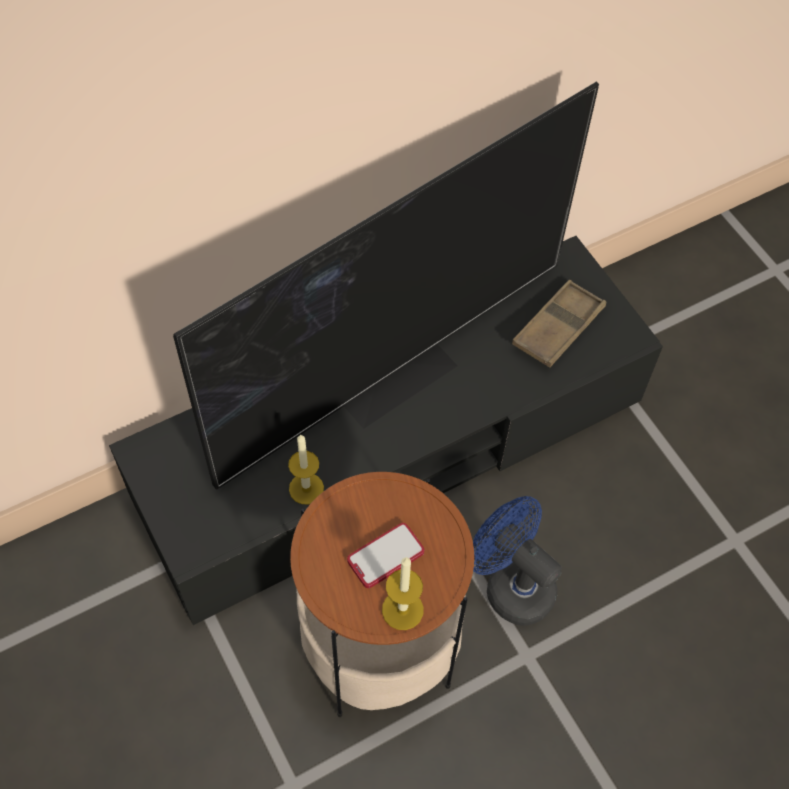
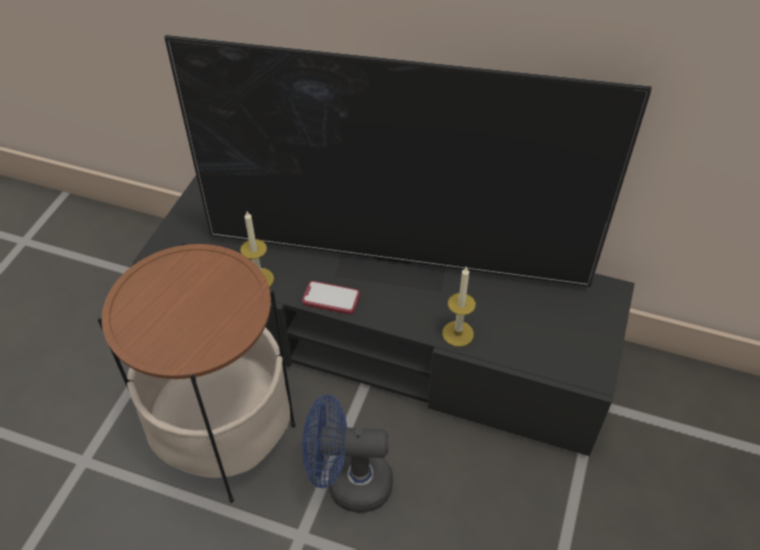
camera: 50 degrees right, 10 degrees down
(385, 556) = (187, 308): phone -> phone (331, 299)
(402, 610) = (150, 345): candle -> candle (458, 333)
(511, 584) = (348, 483): blue fan -> blue fan turned 90 degrees counterclockwise
(558, 328) = (543, 326): brown tray -> none

